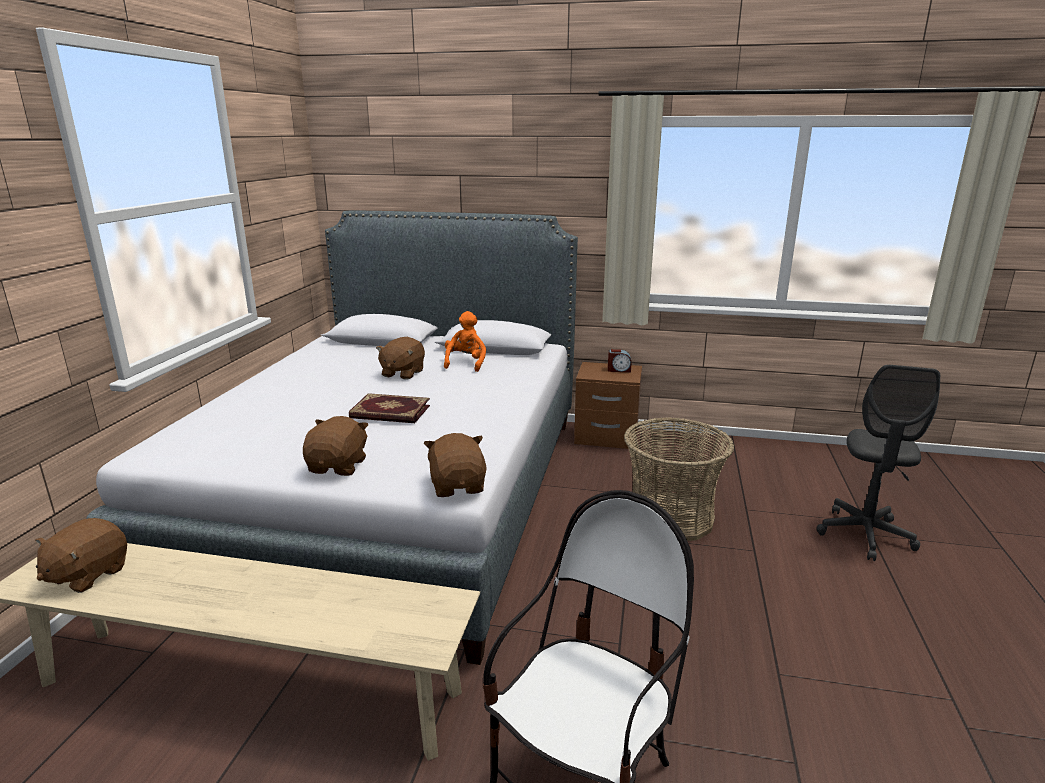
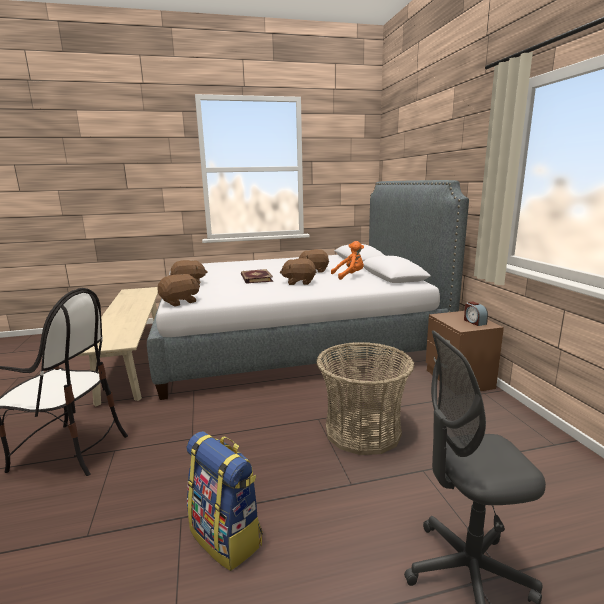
camera: 65 degrees right, 5 degrees down
(87, 574) = (135, 294): brown plush toy -> brown plush toy (299, 282)
(813, 643) = (227, 537): none -> backpack

